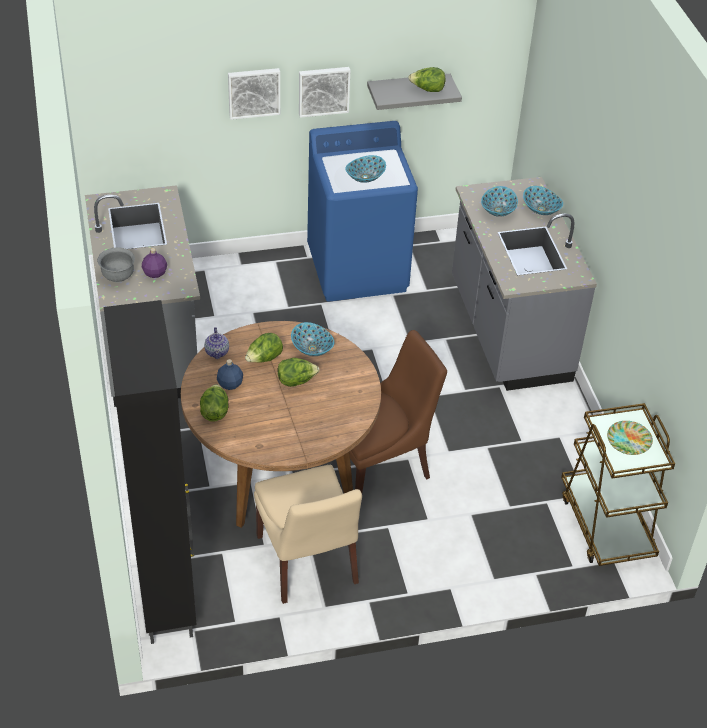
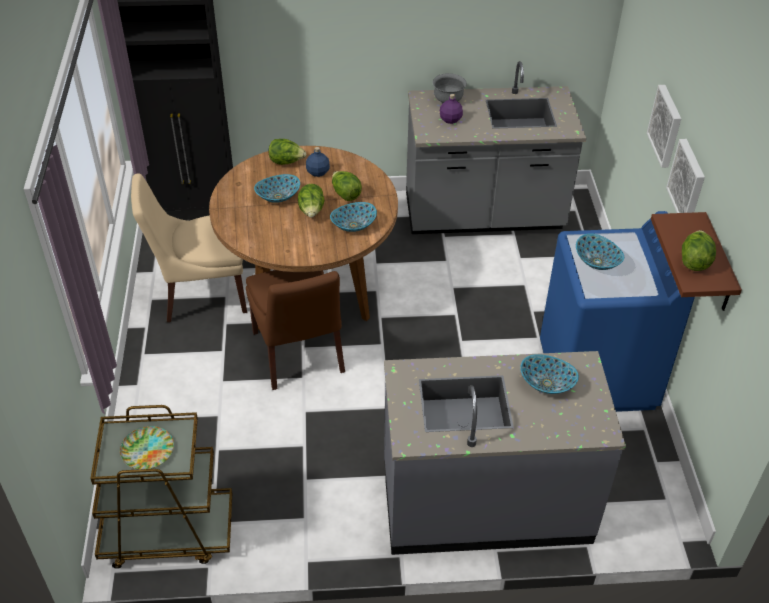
camera: 100 degrees right, 0 degrees up
(217, 352) = (361, 168): teapot -> none
(408, 91) = (717, 266): grey shelf -> brown shelf
(541, 209) = (550, 430): bowl -> bowl (278, 197)

